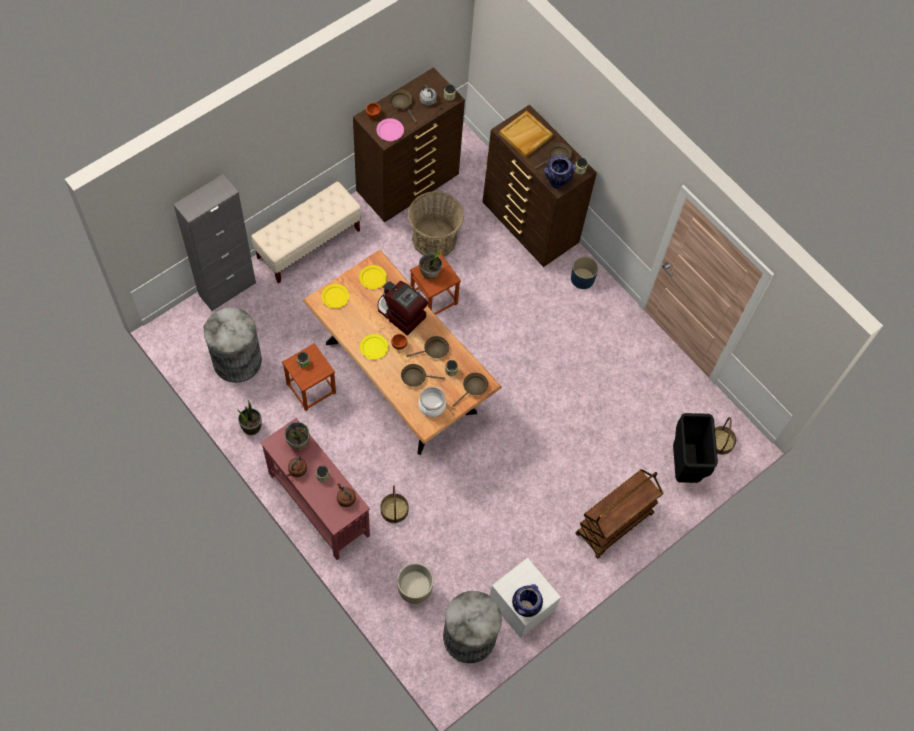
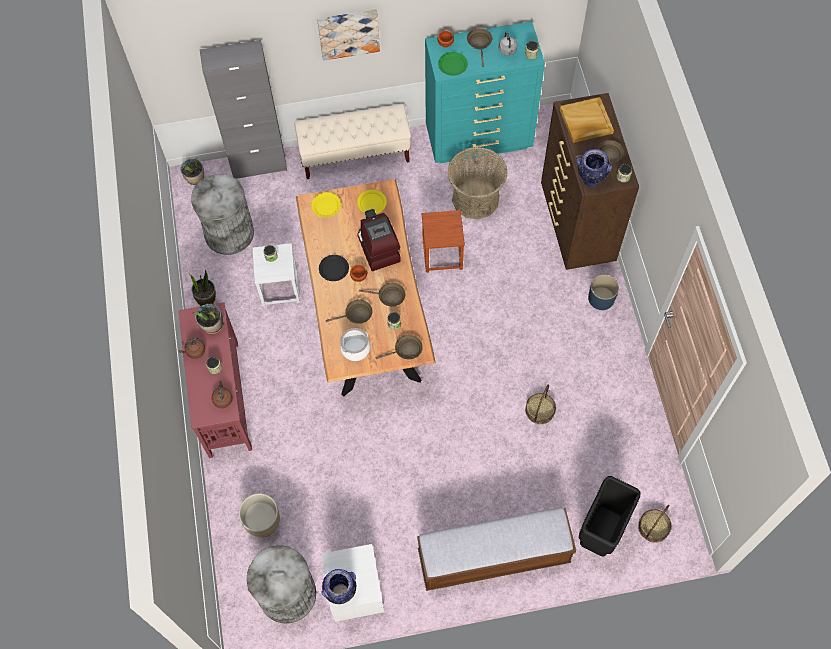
camera: 35 degrees right, 0 degrees up
(291, 138) = (348, 33): none -> picture
(310, 388) = (279, 288): brown stool -> white stool
(373, 347) = (333, 268): yellow plate -> black plate
(390, 130) = (453, 65): pink plate -> green plate
(394, 510) = (289, 437): basket -> basket (540, 410)
(408, 186) = (479, 139): brown dresser -> turquoise dresser
(416, 377) = (356, 314): brown frying pan -> brown frying pan turned 135 degrees clockwise
(430, 273) = (438, 224): potted plant -> potted plant (195, 179)
(614, 525) = (493, 557): brown cart -> bench

